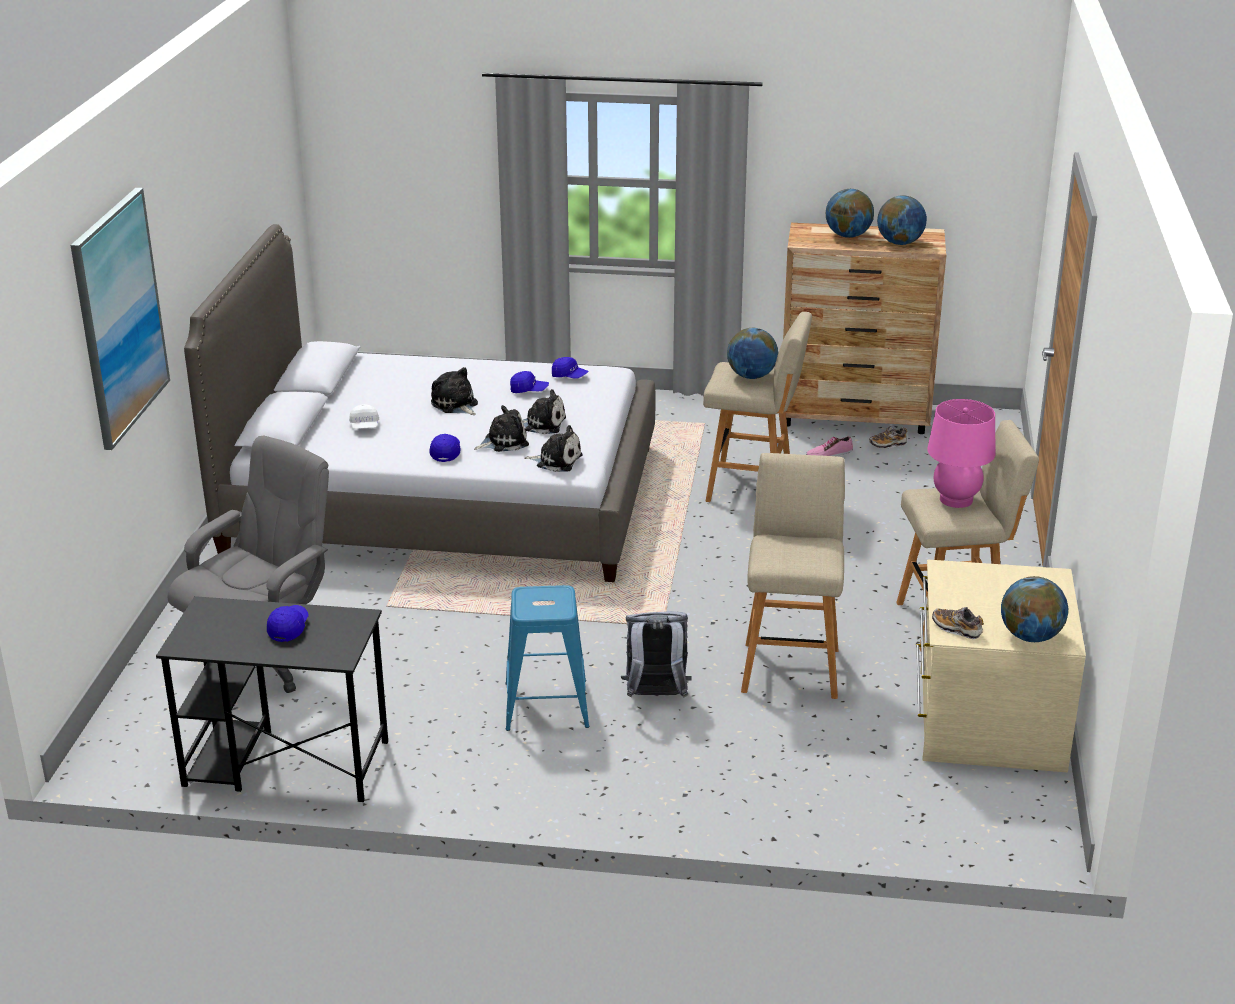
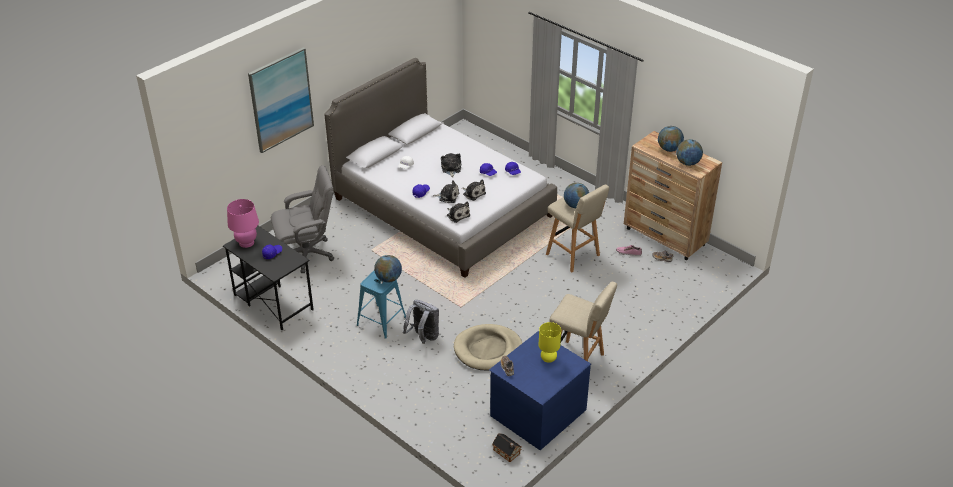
camera: 35 degrees right, 10 degrees up
(790, 667) = (488, 350): beige stool -> beige dog bed
(956, 499) = (579, 308): pink table lamp -> pink table lamp (246, 242)
(987, 720) = (537, 411): beige dresser -> blue dresser
(1000, 589) = (548, 359): none -> yellow table lamp
(1023, 801) = (507, 452): none -> toy house
(1030, 636) = (531, 386): globe -> globe (388, 279)

